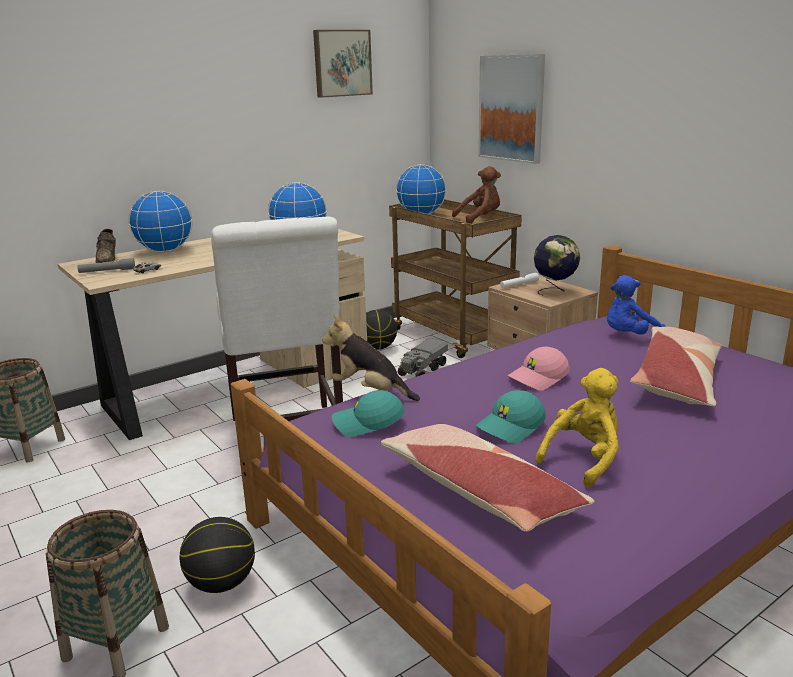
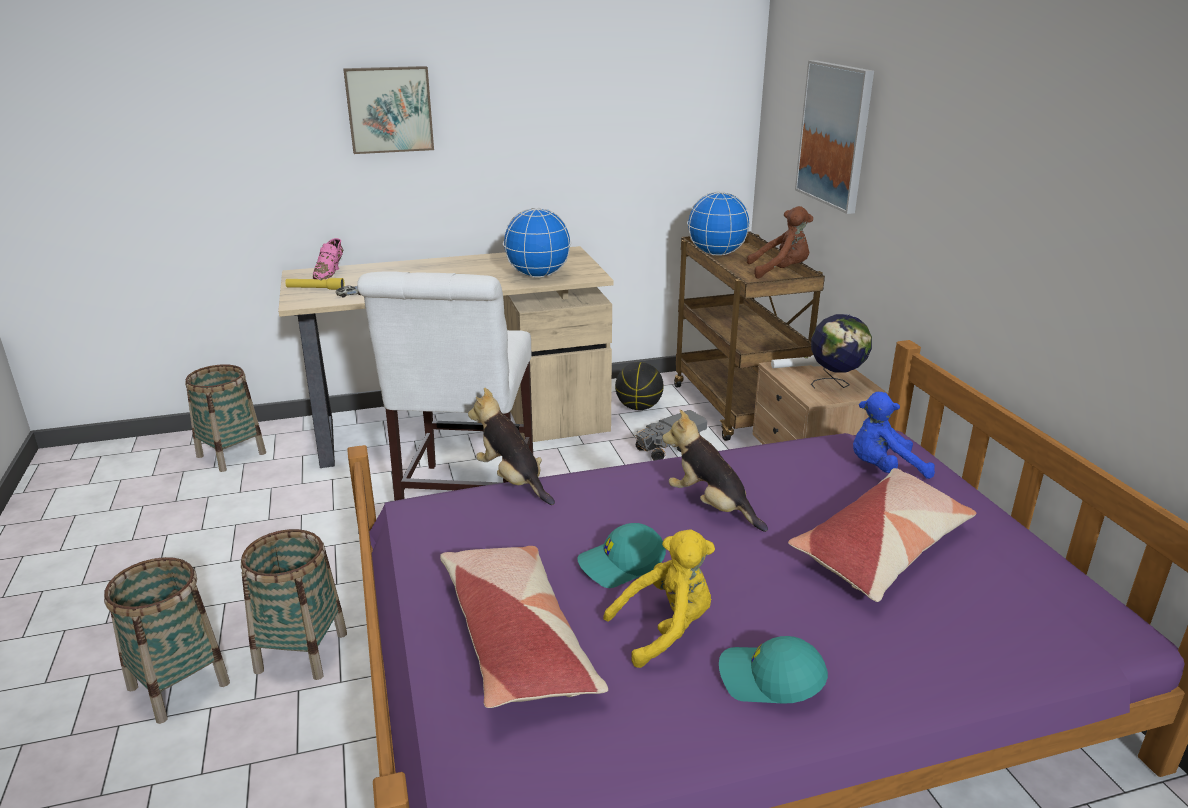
camera: 20 degrees right, 5 degrees up
(107, 271) = (315, 289): grey flashlight -> yellow flashlight
(108, 259) = (330, 273): brown shoe -> pink shoe
(165, 251) = (392, 269): globe -> none
(221, 583) = (301, 652): basketball -> basket
(341, 63) = (638, 58): picture -> picture (389, 109)
(368, 424) = (476, 522): turquoise cap -> turquoise cap (770, 681)
(538, 378) = (711, 506): pink cap -> plush toy

